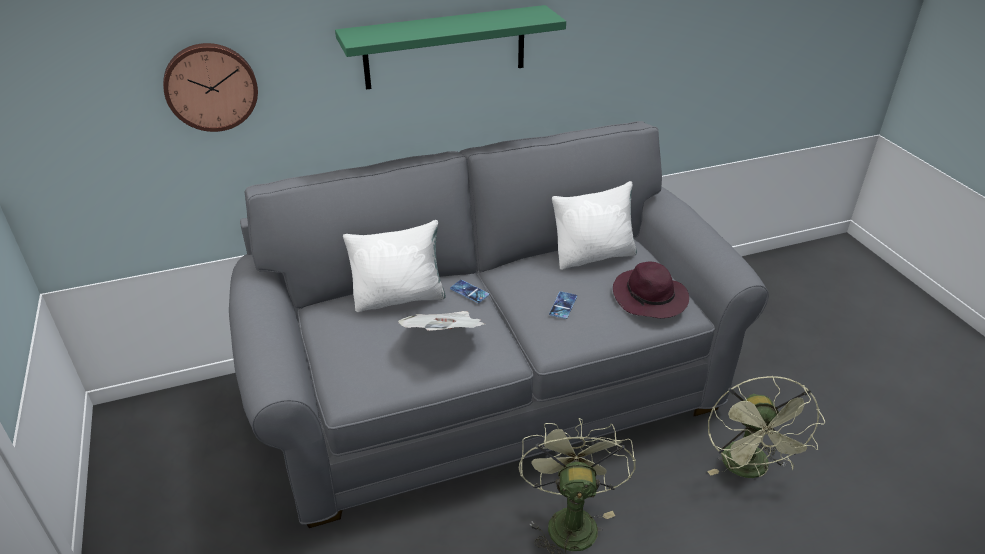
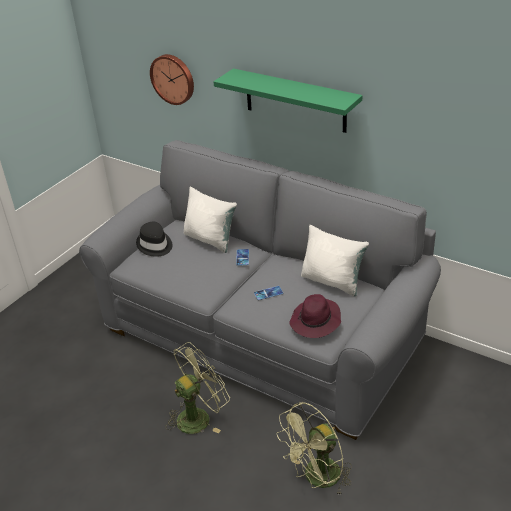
camera: 55 degrees right, 0 degrees up
(342, 347) = (155, 245): none -> black hat
(444, 338) = (195, 270): newspaper -> none

